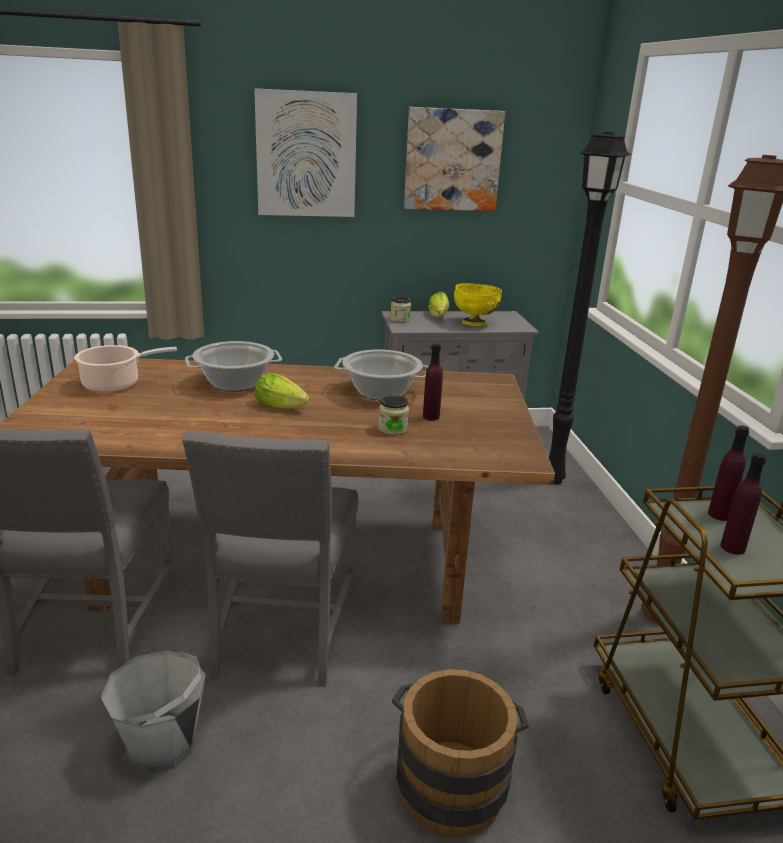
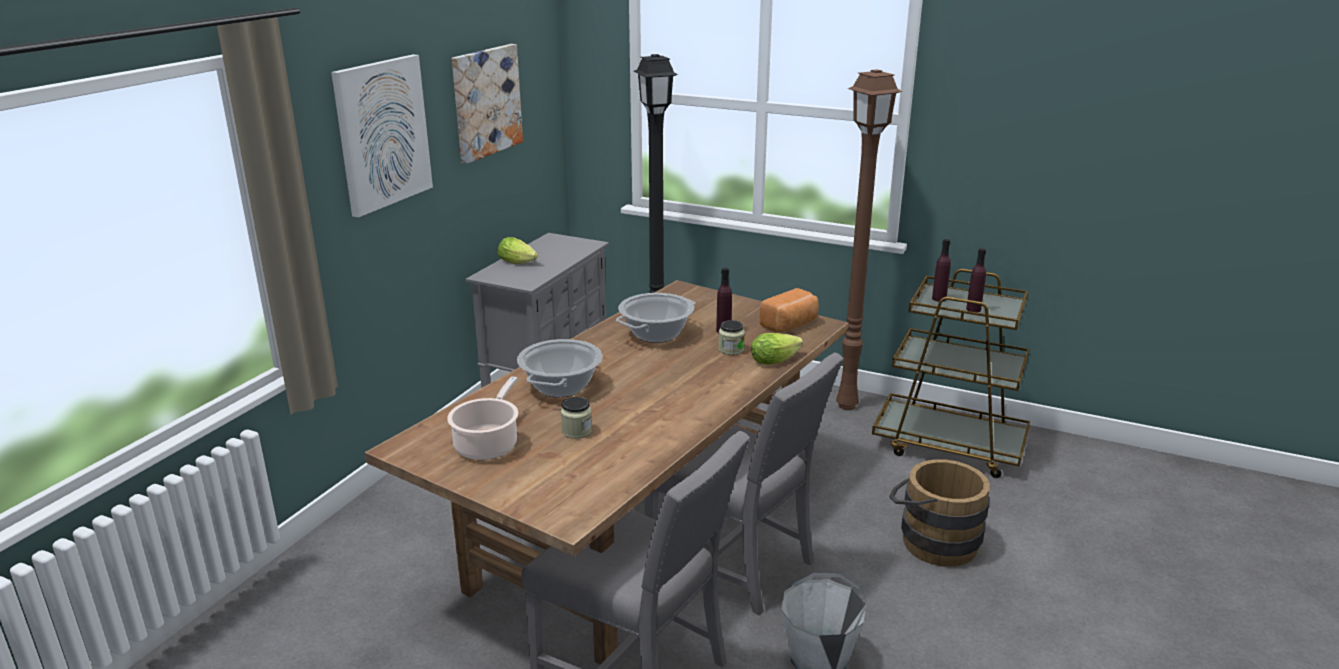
camera: 55 degrees left, 0 degrees up
(282, 406) = (640, 379): lettuce -> lettuce (777, 359)
(400, 319) = (502, 278): jar -> jar (576, 431)
(474, 324) = (558, 256): yellow bowl -> none
(495, 444) = (790, 325): none -> bread

